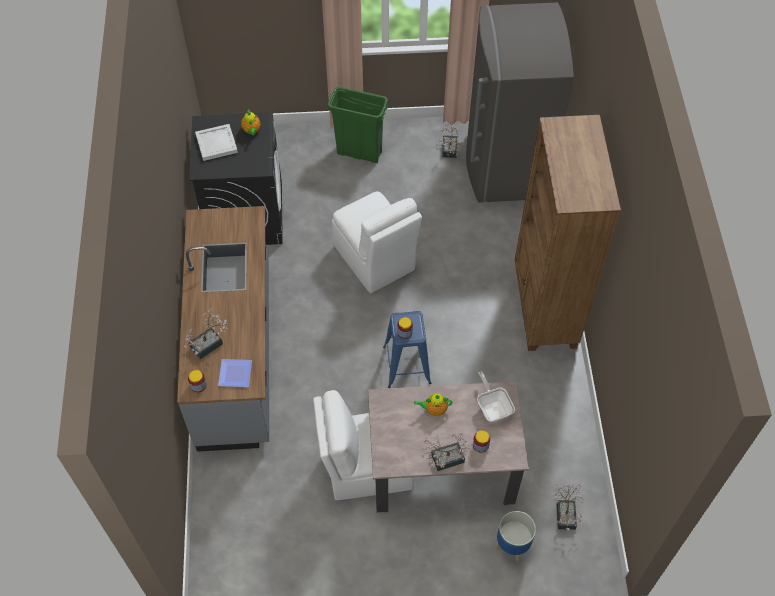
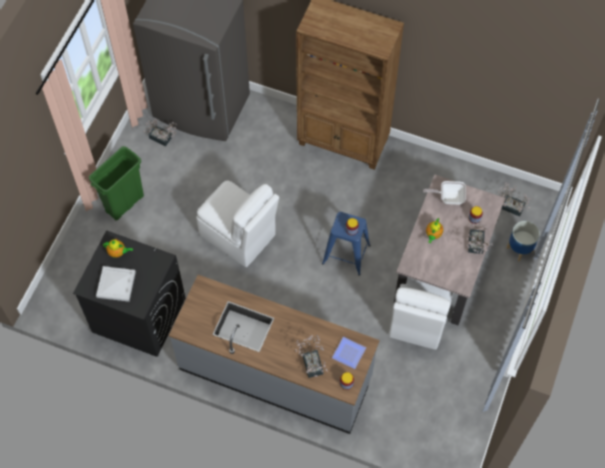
camera: 65 degrees left, 5 degrees up
(375, 259) = (239, 236): white chair -> white chair turned 45 degrees clockwise

